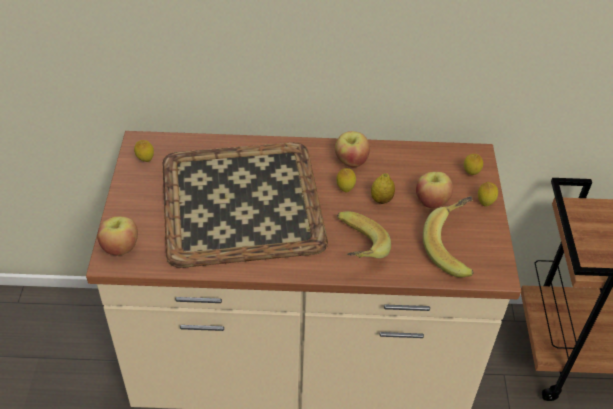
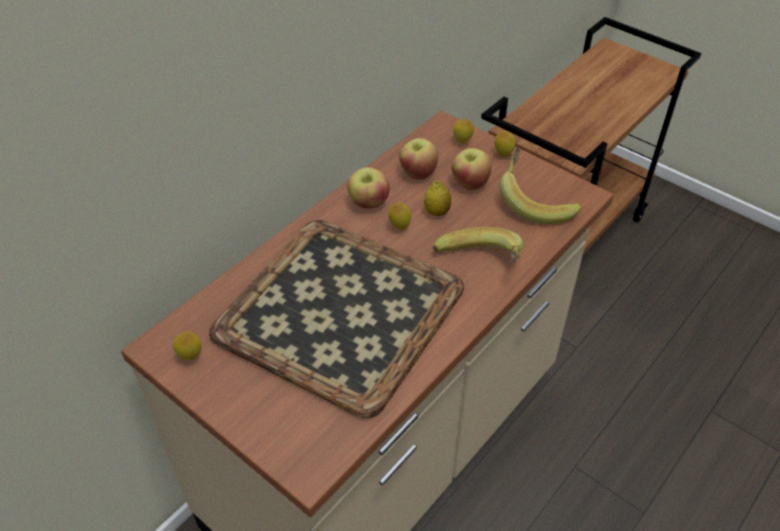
camera: 50 degrees left, 0 degrees up
(120, 247) = (299, 451): apple -> apple (418, 172)

